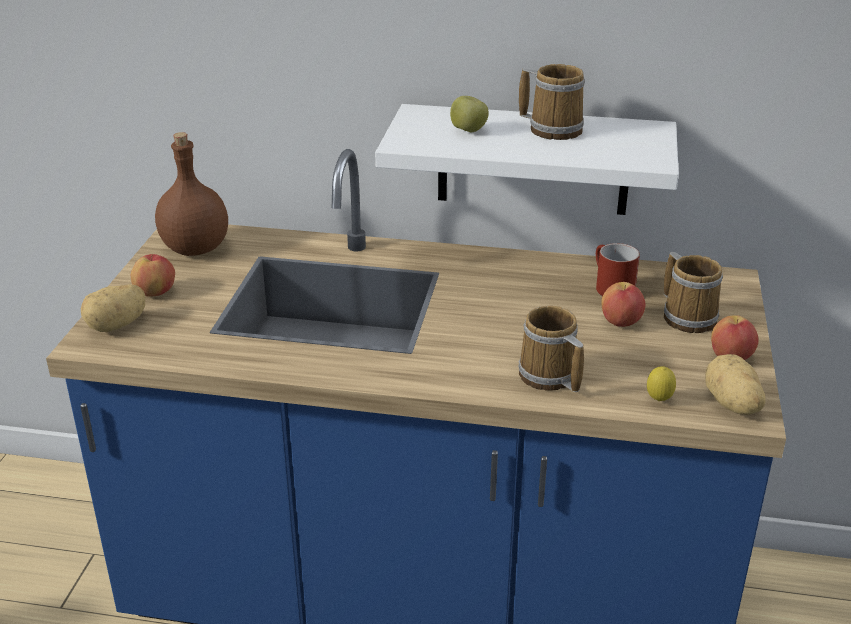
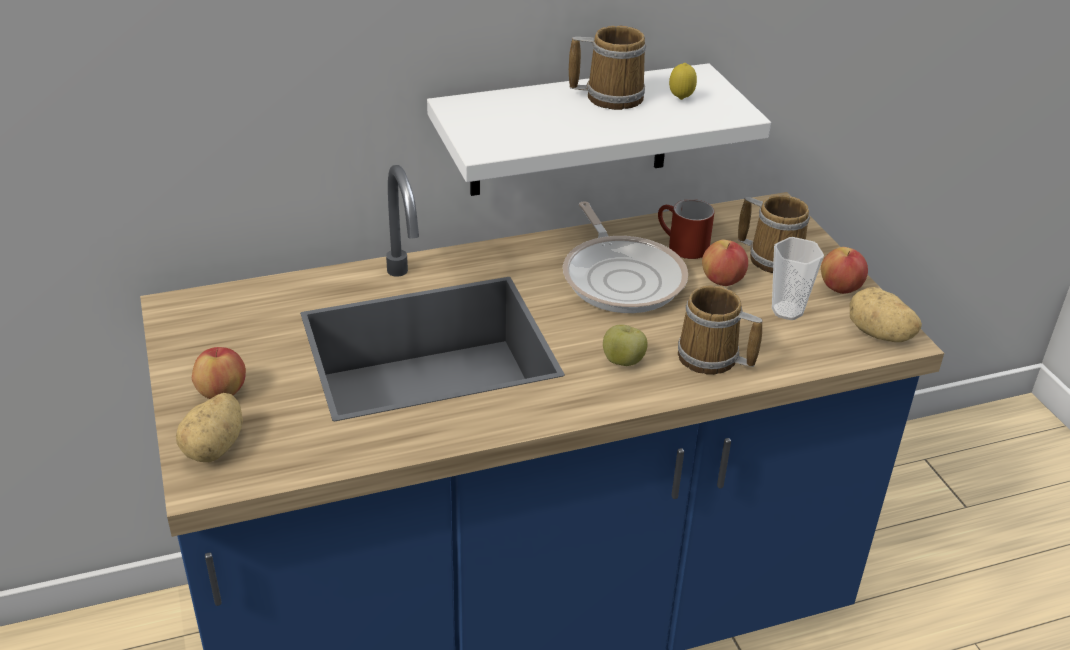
camera: 30 degrees left, 5 degrees up
(194, 249) = (215, 324): brown bottle -> none
(468, 131) = (533, 118): apple -> apple (623, 362)
(532, 297) = (622, 277): none -> frying pan
(658, 361) = (787, 311): none -> cup
(658, 400) = (820, 350): lemon -> lemon (681, 99)

